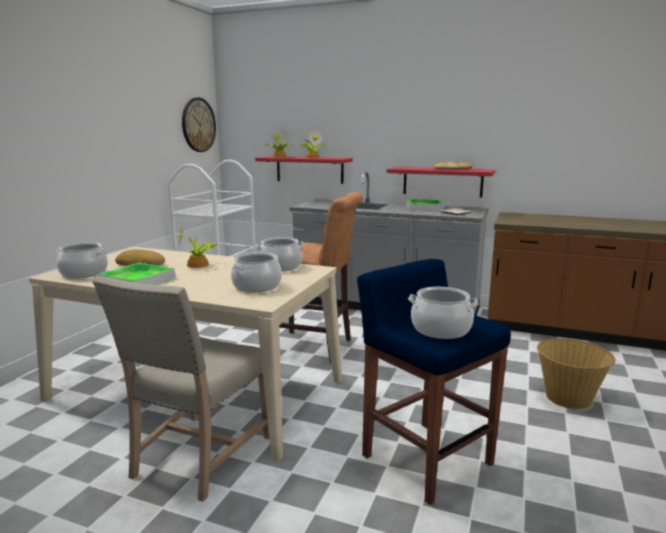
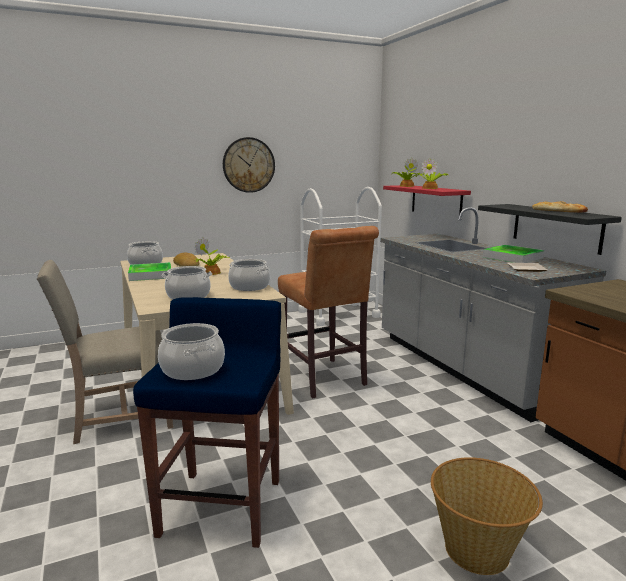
camera: 45 degrees right, 0 degrees up
(198, 125) = (350, 153): wall clock -> wall clock (248, 165)
(442, 182) = (556, 227): red shelf -> black shelf

